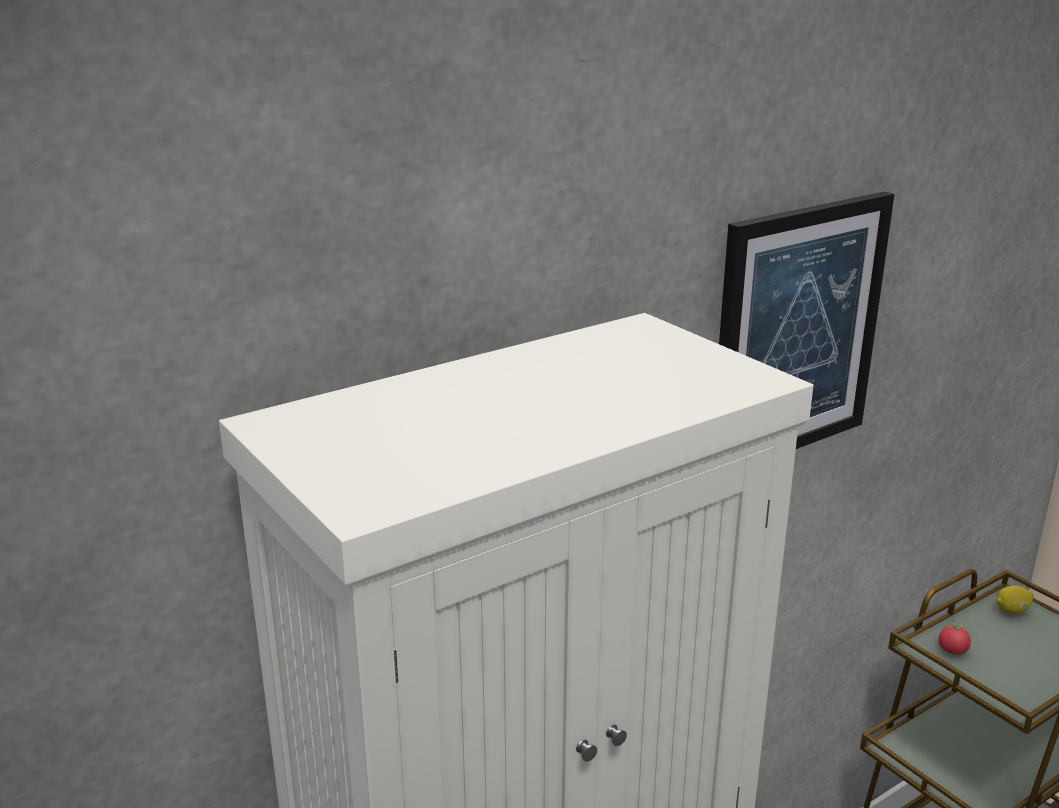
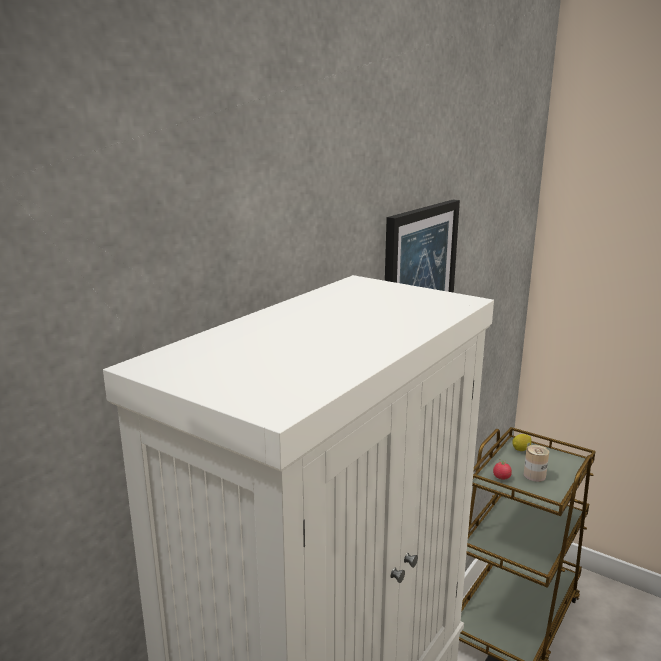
camera: 20 degrees left, 5 degrees down
(1013, 659) = (534, 475): none -> can

